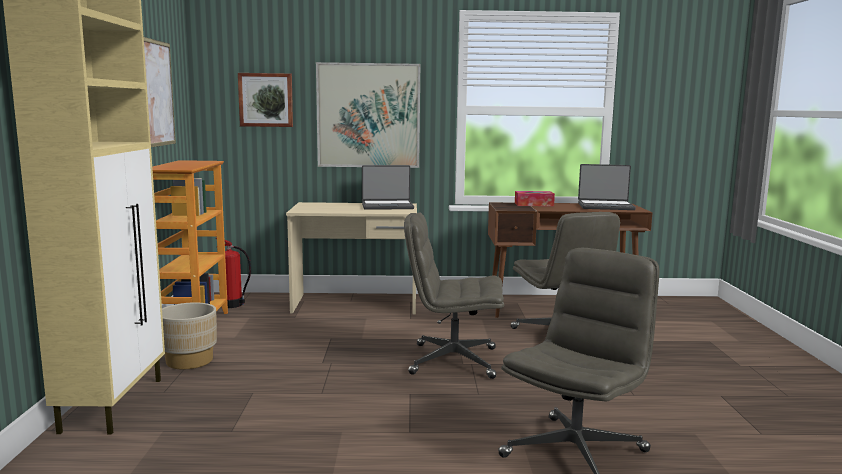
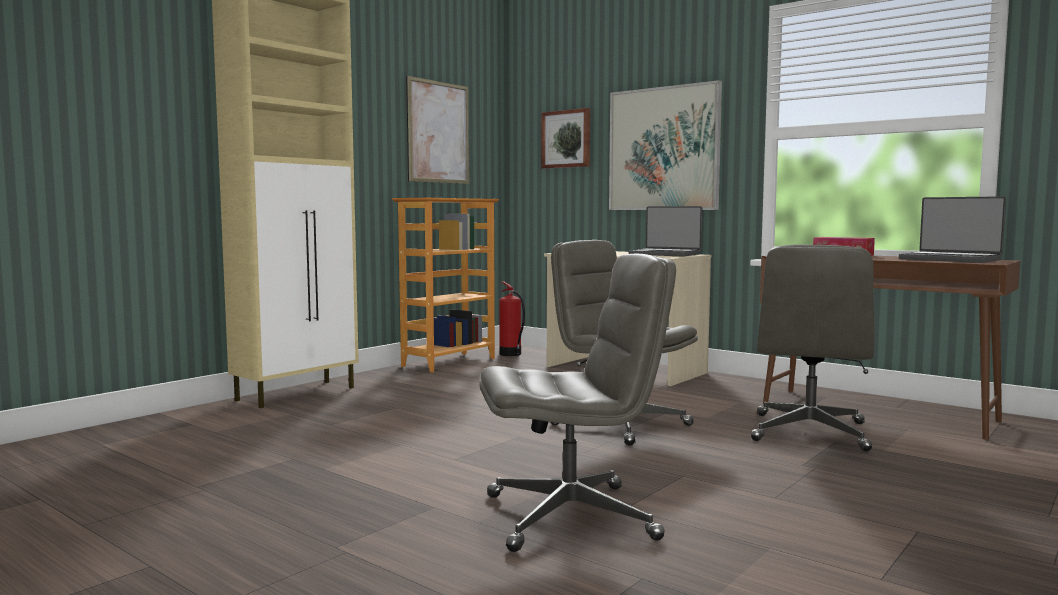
camera: 40 degrees right, 5 degrees down
(189, 361) = (397, 381): beige planter -> none

